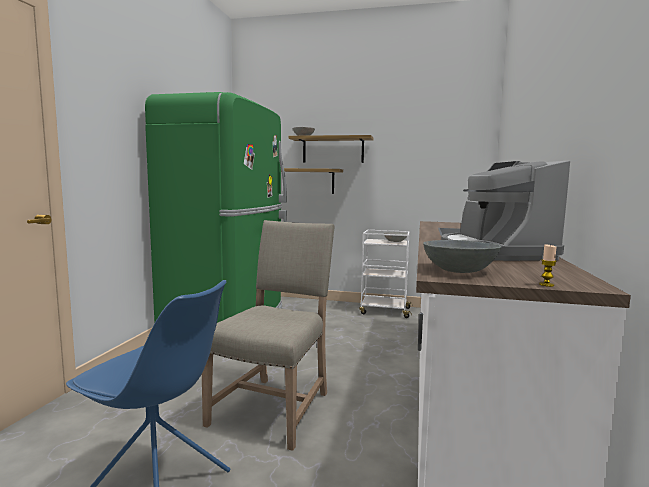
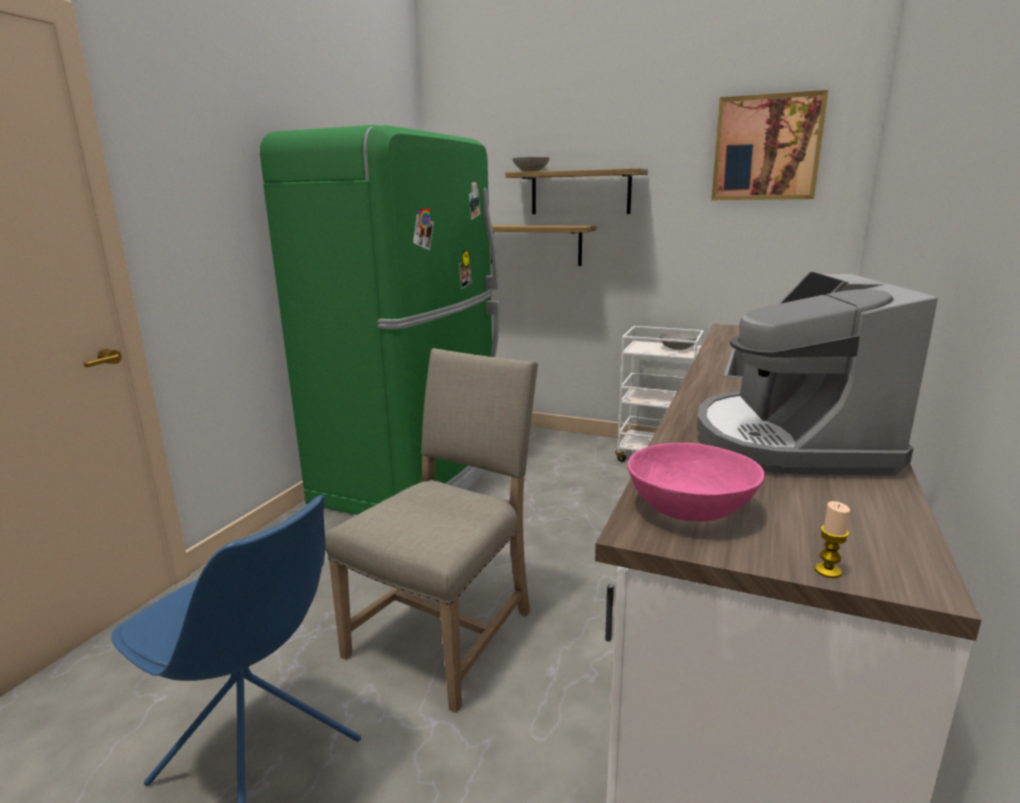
camera: 10 degrees right, 10 degrees up
(440, 127) = (766, 148): none -> picture
(460, 270) = (691, 509): grey bowl -> pink bowl

